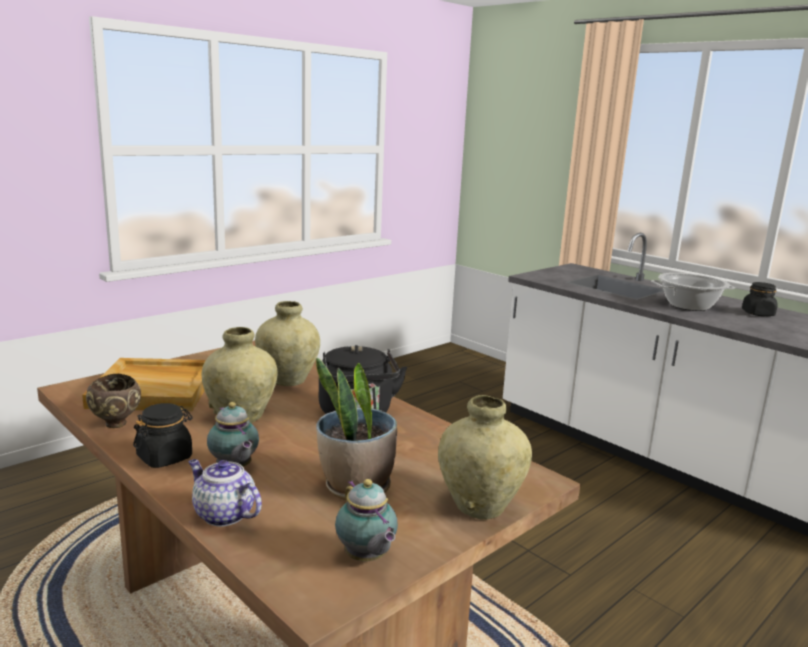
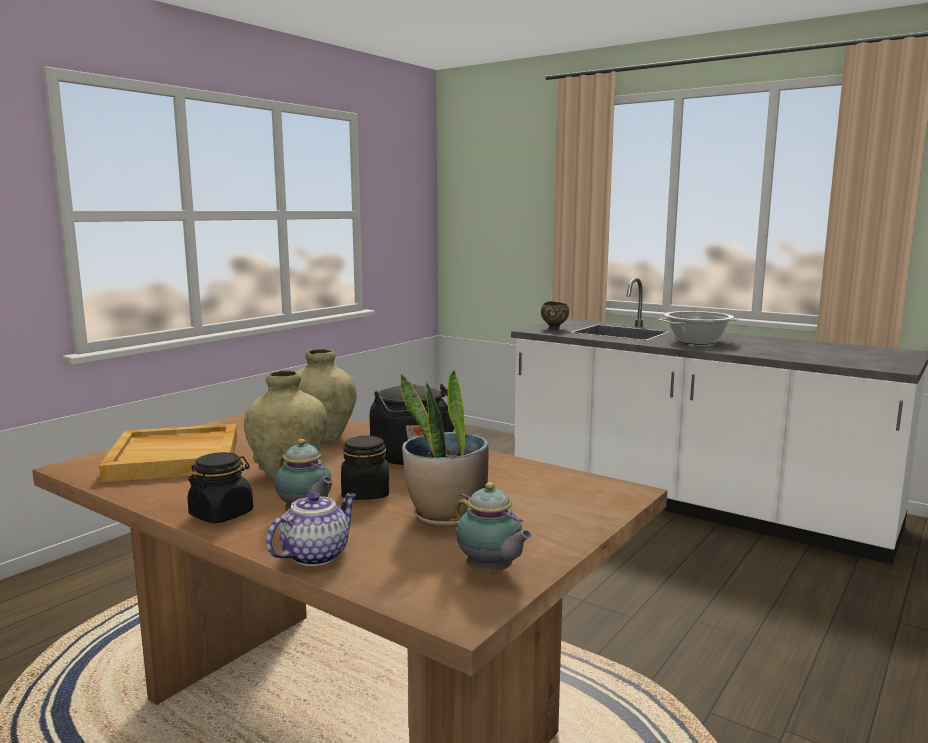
camera: 10 degrees left, 5 degrees down
(116, 424) = (148, 492): brown bowl -> brown bowl (554, 329)
(223, 514) = (316, 555): teapot -> teapot turned 105 degrees clockwise
(480, 506) = (581, 517): beige vase -> none
(758, 314) = (762, 342): black jar -> black jar (365, 493)

